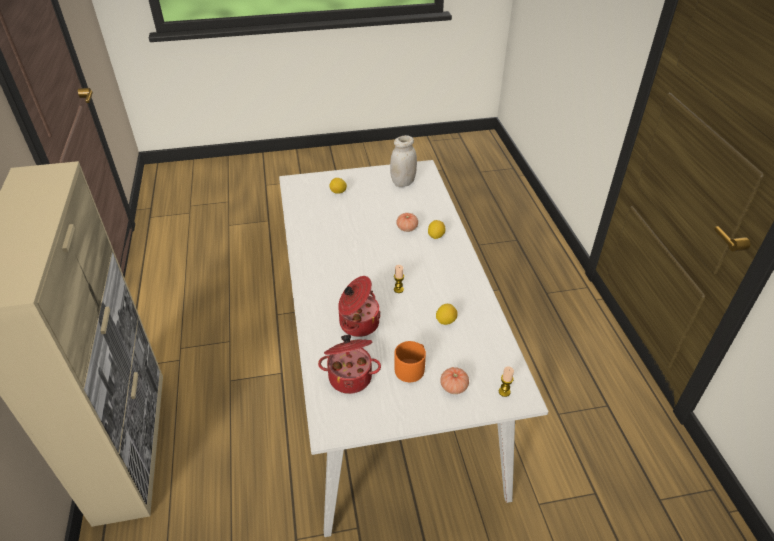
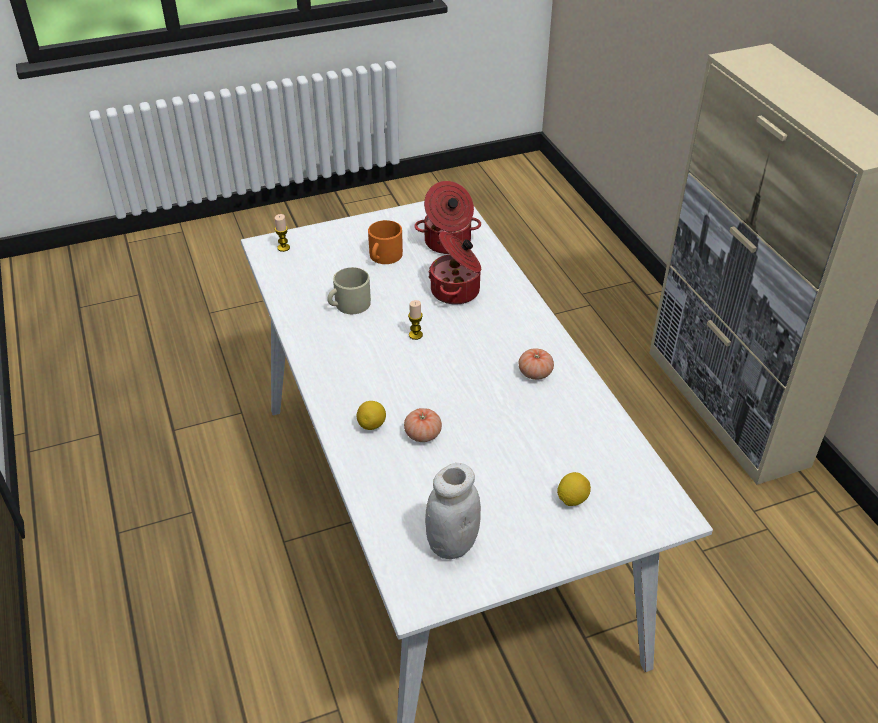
camera: 170 degrees right, 0 degrees up
(445, 321) = (348, 305): lemon -> beige mug
(453, 387) = (337, 246): tomato -> tomato (535, 373)

